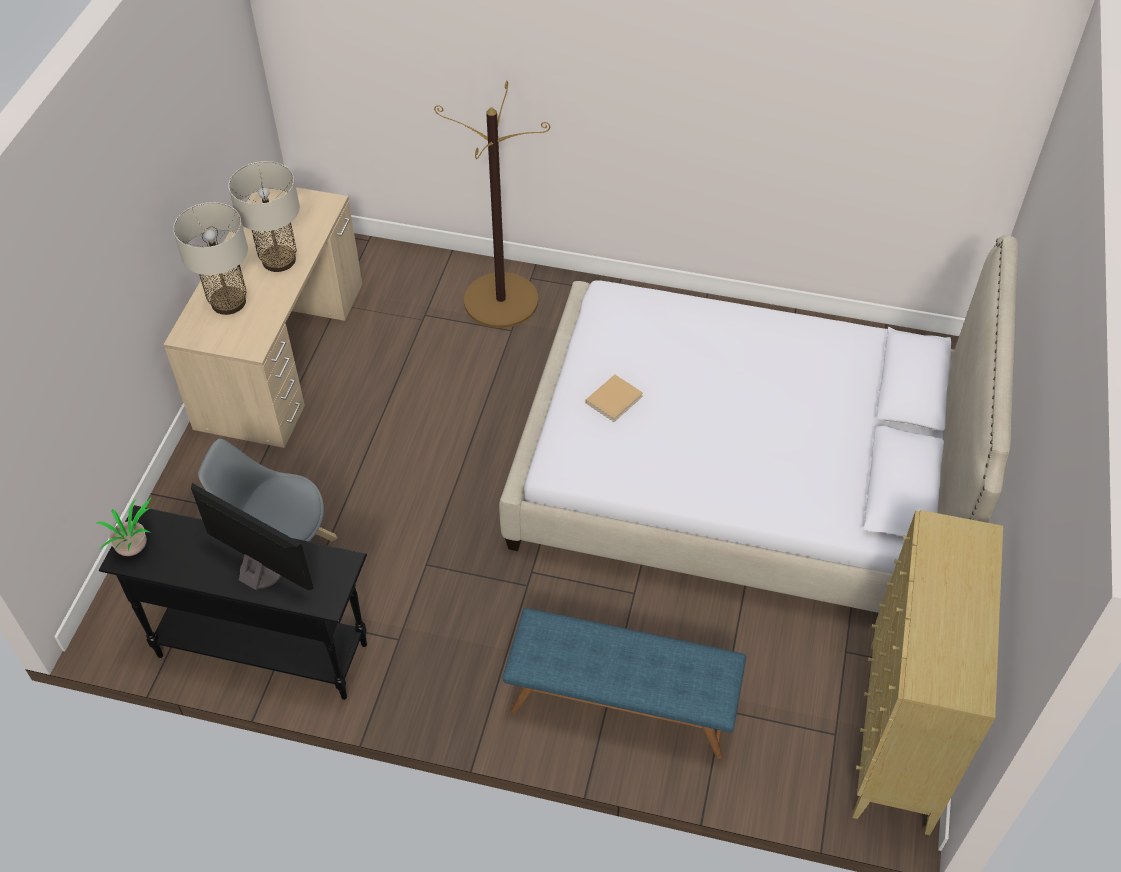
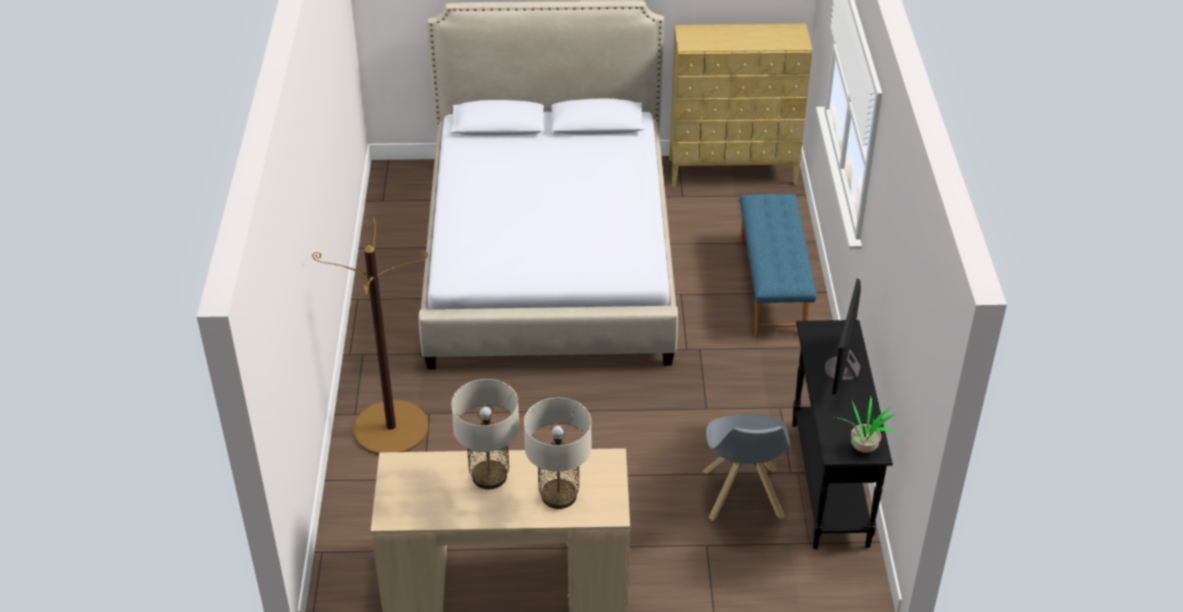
camera: 105 degrees left, 10 degrees down
(615, 398) = (566, 256): beige book -> none

